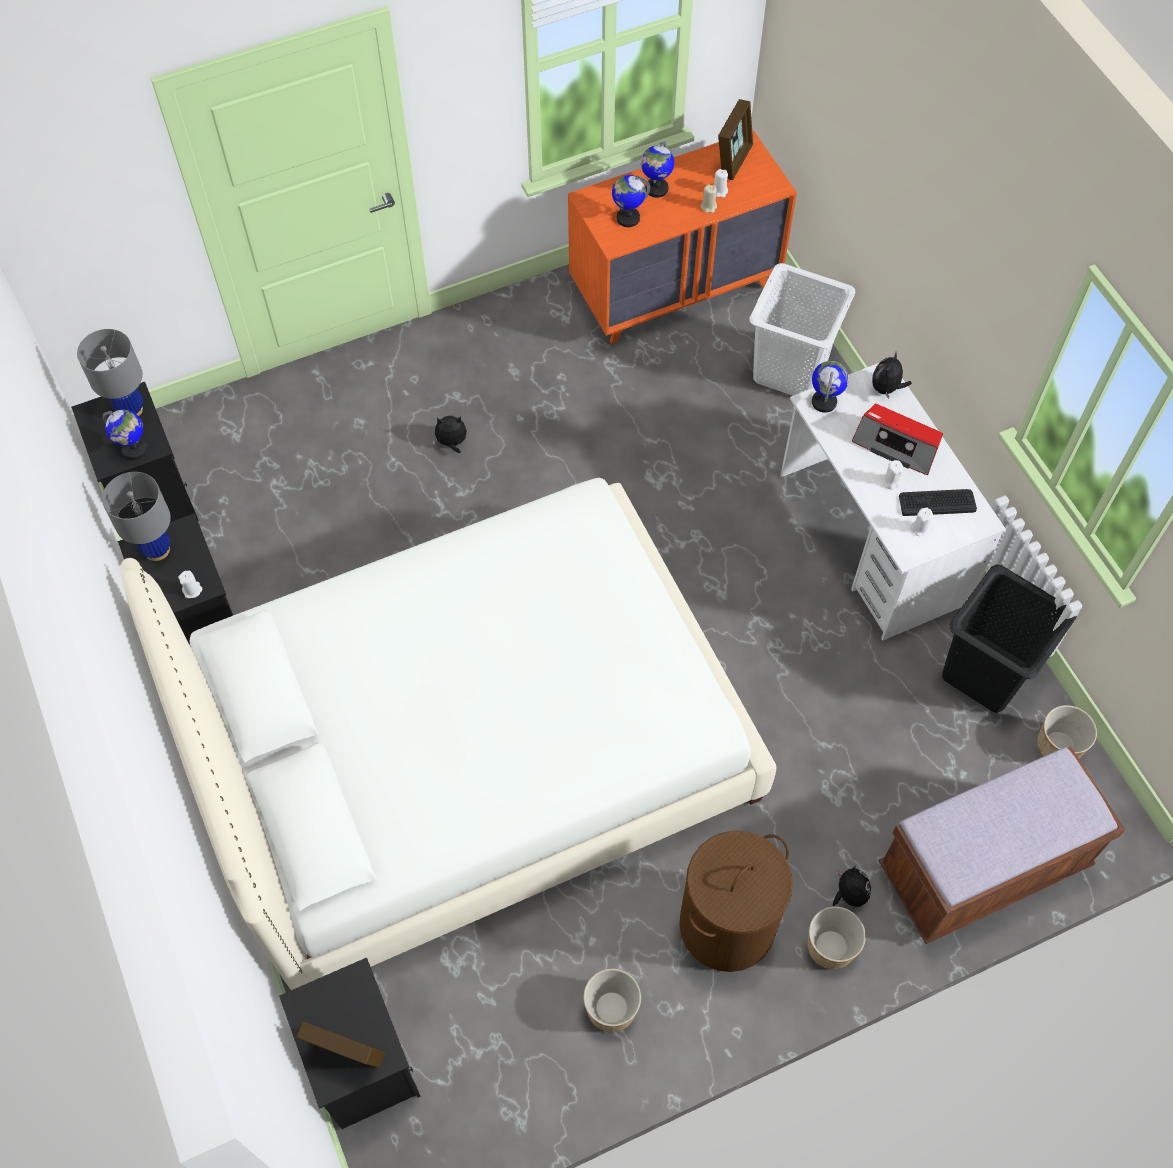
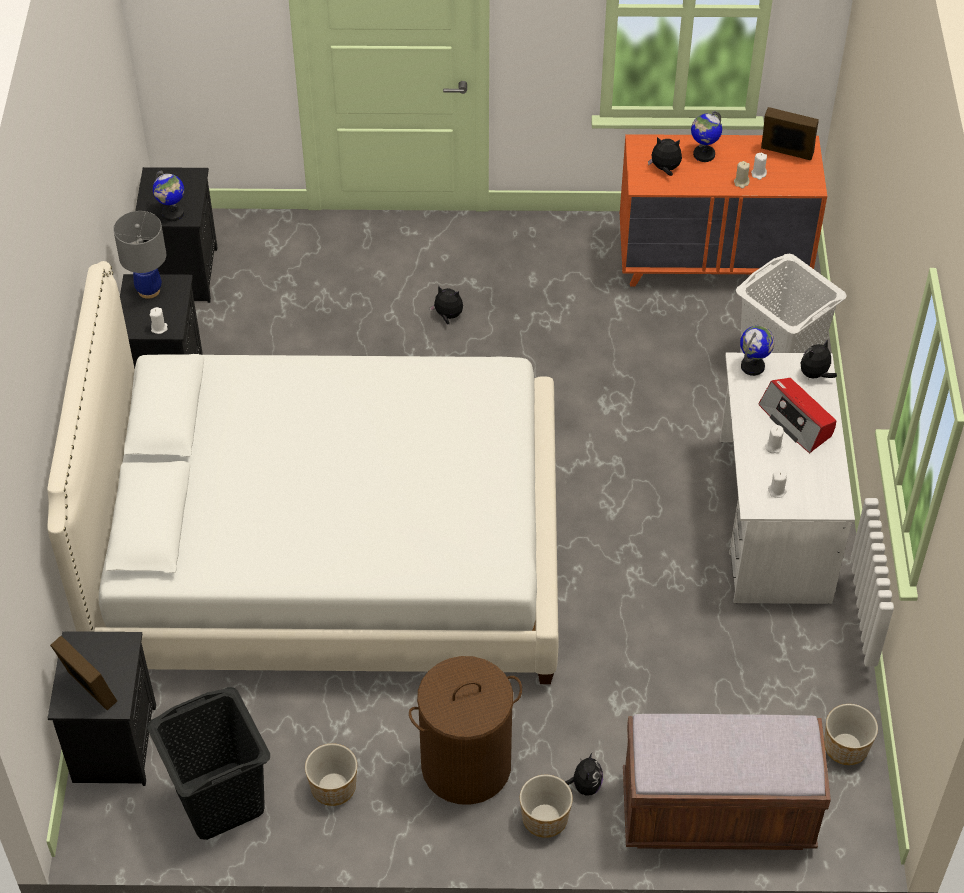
camera: 25 degrees right, 10 degrees down
(130, 409) = (186, 184): grey table lamp -> none
(627, 218) = (665, 169): globe -> plush toy
(733, 160) = (786, 153): picture frame -> picture frame turned 120 degrees counterclockwise
(937, 502) = (805, 477): keyboard -> none
(986, 673) = (813, 664): black laundry basket -> black laundry basket (220, 801)

